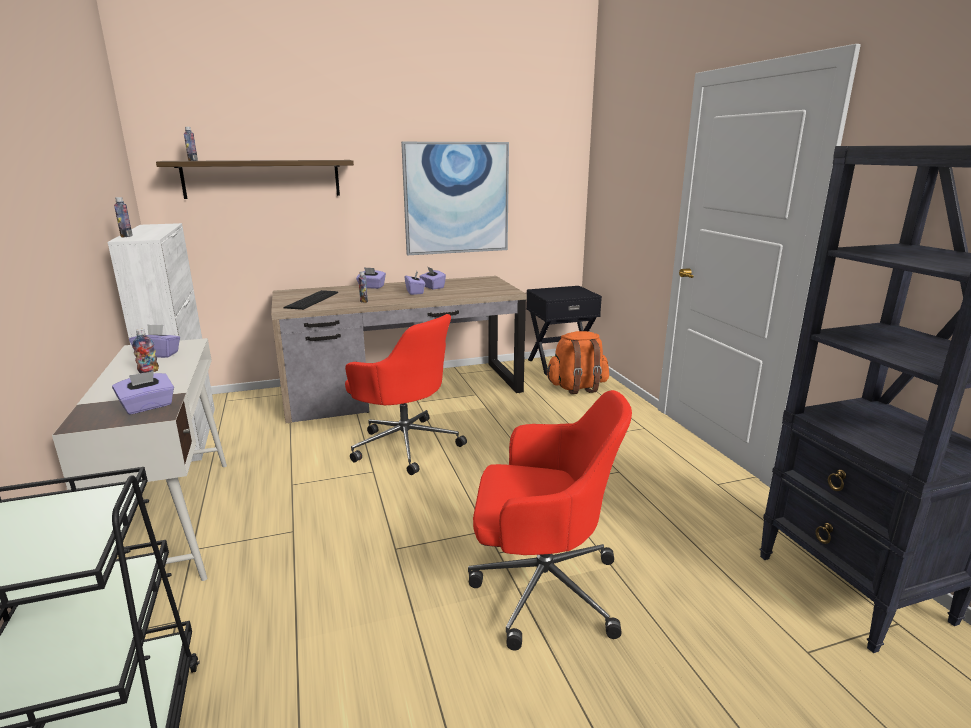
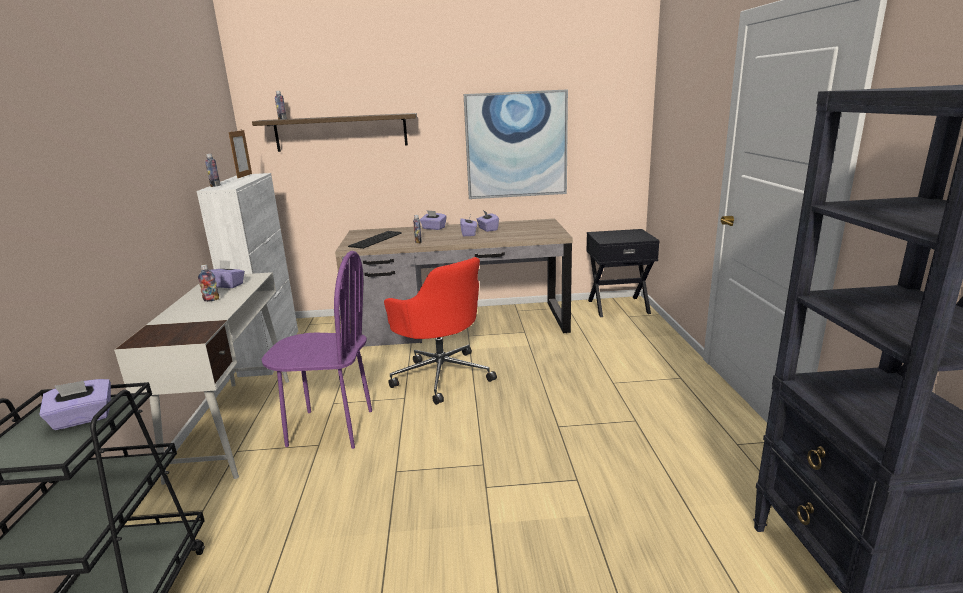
camera: 15 degrees right, 0 degrees up
(148, 406) = (192, 330): purple tissue box -> purple tissue box (83, 419)
(151, 226) = (244, 176): none -> picture frame
(300, 512) = (330, 428): none -> purple chair
(541, 587) = (512, 526): red office chair -> none
(577, 387) = (627, 331): orange backpack -> none

